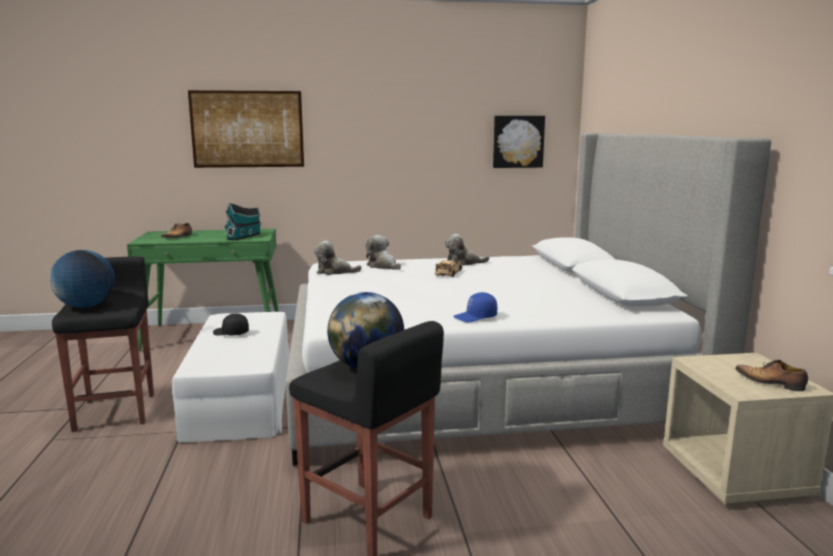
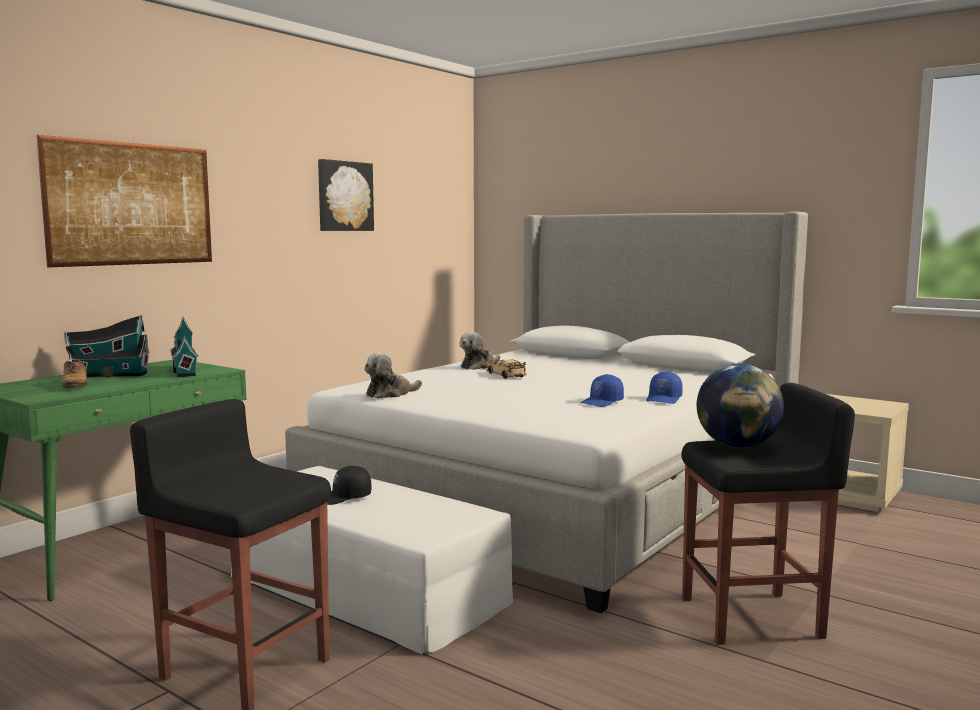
camera: 45 degrees left, 5 degrees down
(86, 306) = (226, 489): globe -> none
(211, 233) = (108, 375): none -> toy house
(383, 266) = (424, 380): plush toy -> none
(423, 308) = (602, 402): none -> blue cap
(518, 141) = (428, 227): picture -> picture (344, 196)
(770, 383) = (871, 405): shoe -> none

